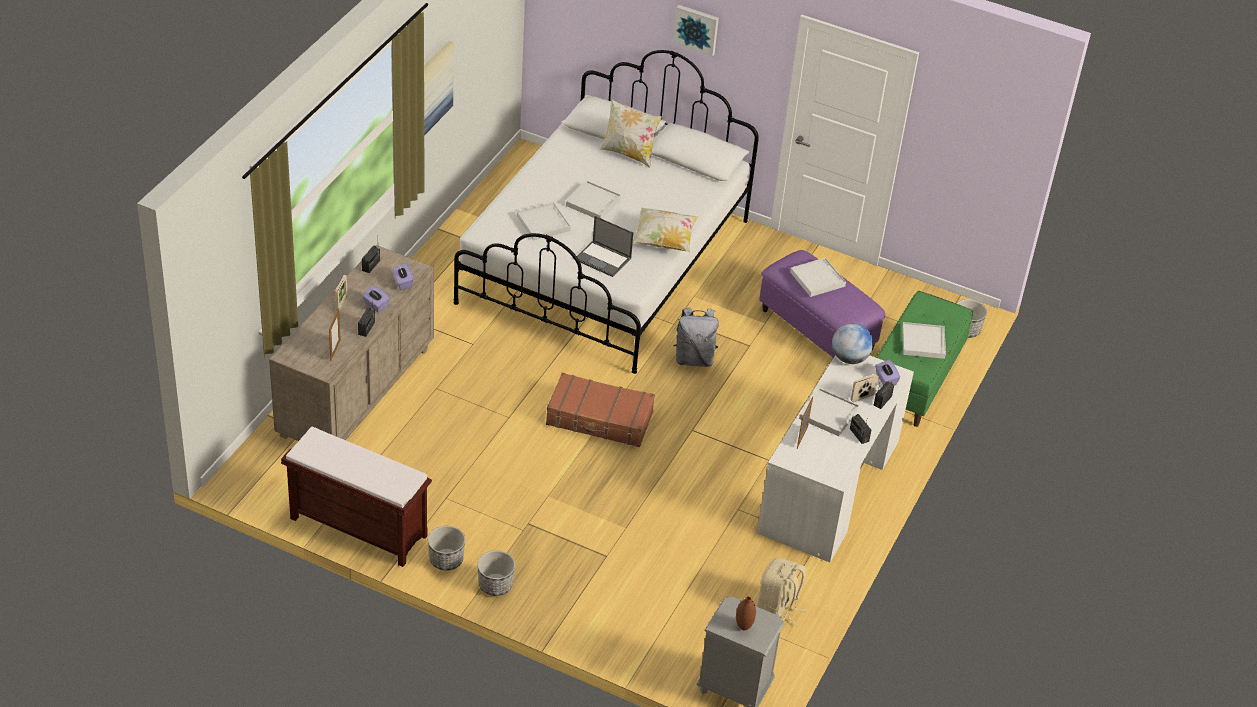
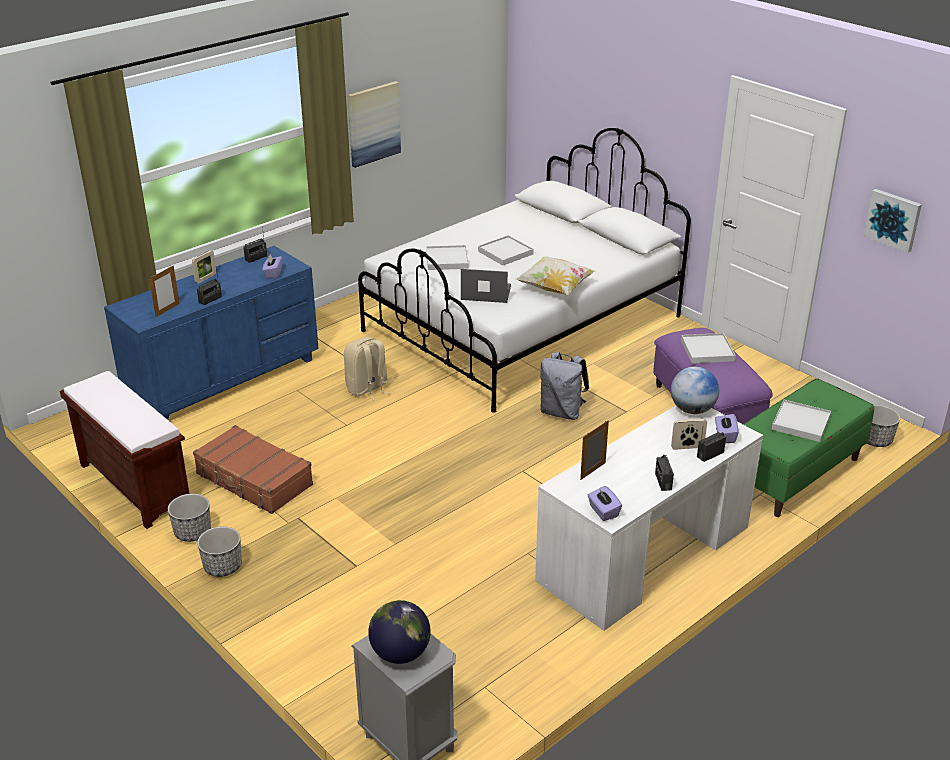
camera: 25 degrees right, 10 degrees down
(356, 392) = (223, 380): beige dresser -> blue dresser
(375, 305) = (234, 285): purple tissue box -> purple tissue box (603, 511)
(599, 419) = (433, 443): brown suitcase -> brown suitcase (254, 480)
(603, 259) = (485, 293): laptop -> laptop turned 135 degrees clockwise
(629, 154) = (564, 225): pillow -> none
(696, 29) = (639, 103): picture -> picture (893, 219)
(743, 626) = (400, 653): brown vase -> globe
(778, 609) = (513, 666): beige backpack -> beige backpack (367, 389)
(828, 414) = (637, 455): white tray -> none

